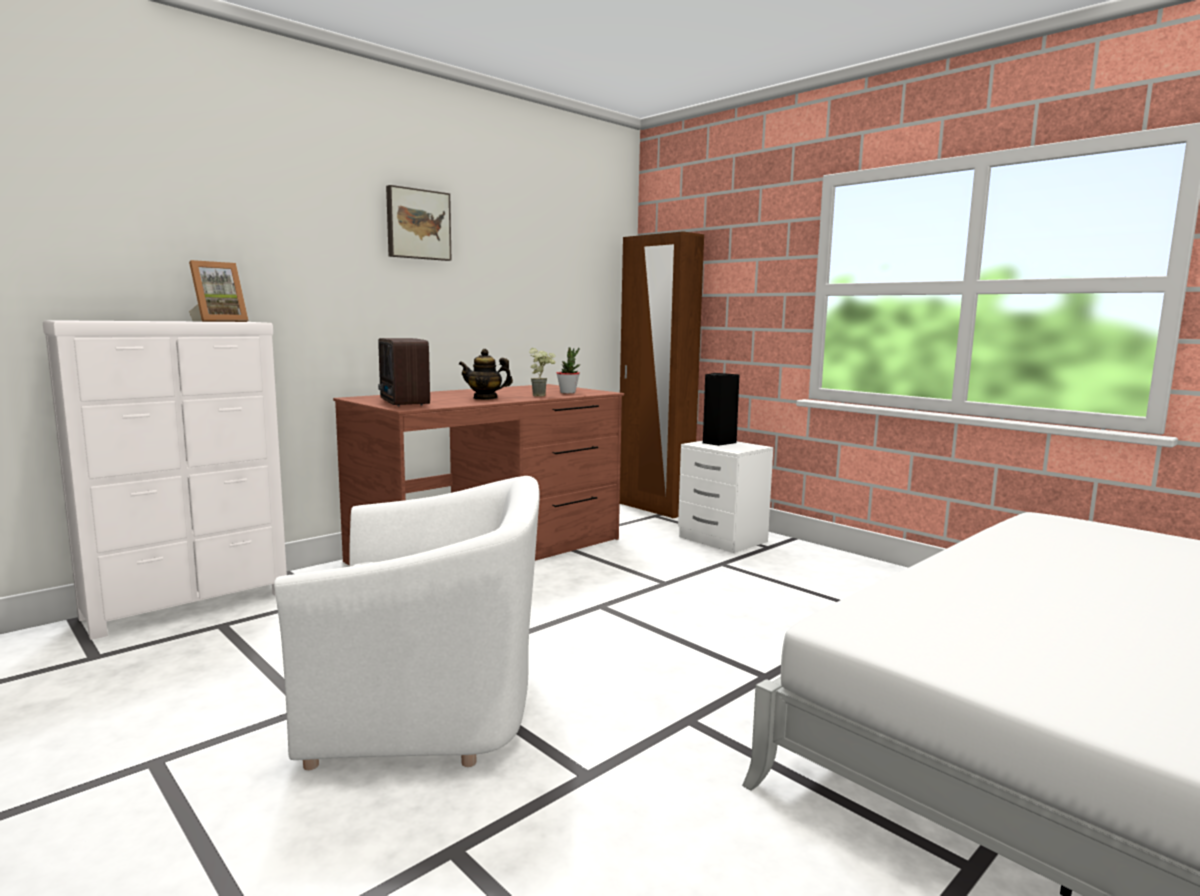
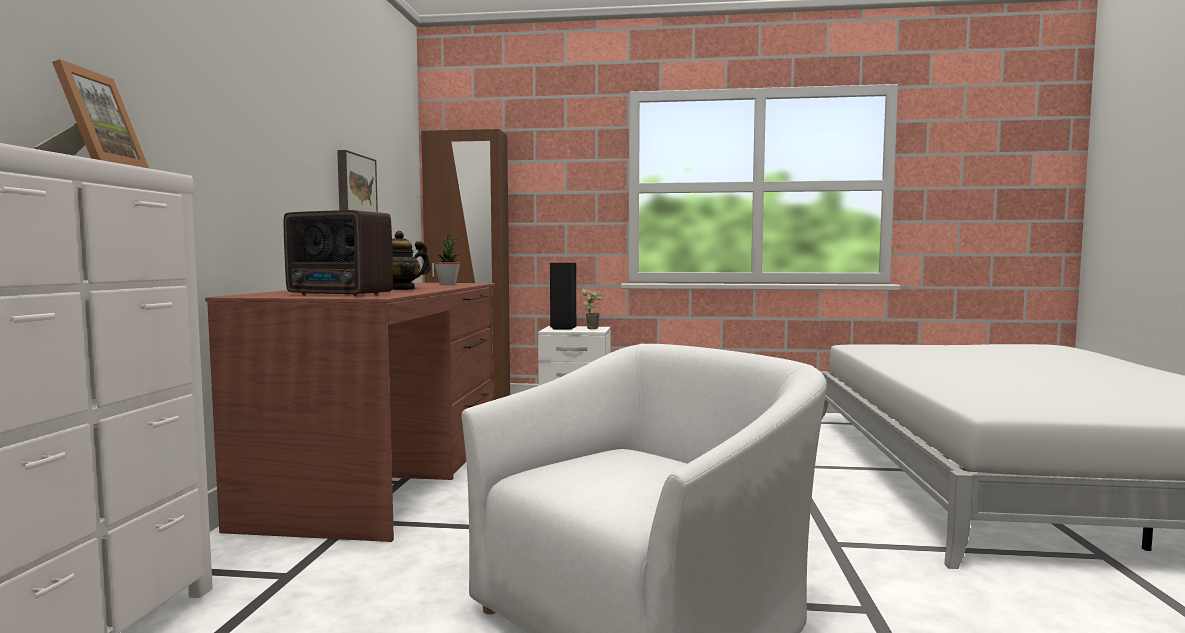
camera: 40 degrees left, 5 degrees down
(417, 224) = (271, 77): picture -> picture (354, 189)
(542, 396) = (442, 286): potted plant -> potted plant (593, 328)

